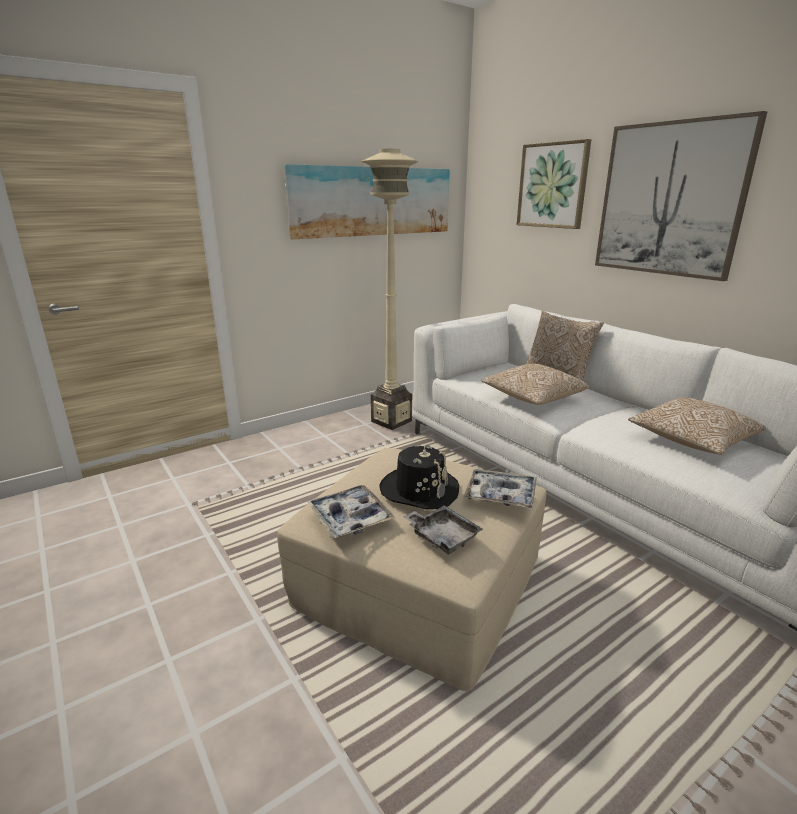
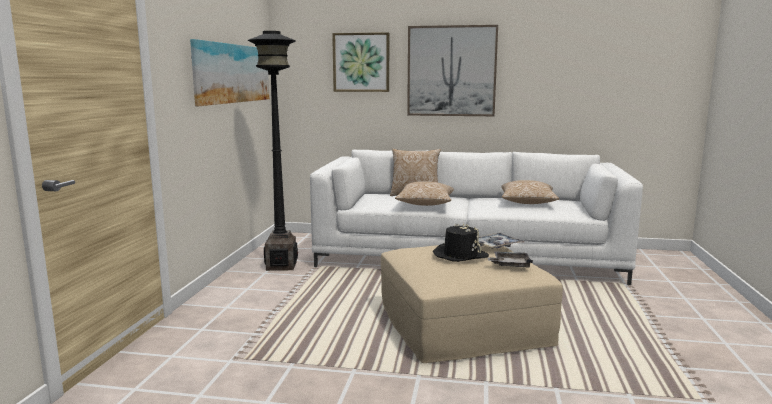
camera: 45 degrees left, 10 degrees down
(350, 518) = (457, 275): tray -> none
(391, 421) = (281, 265): beige floor lamp -> black floor lamp

